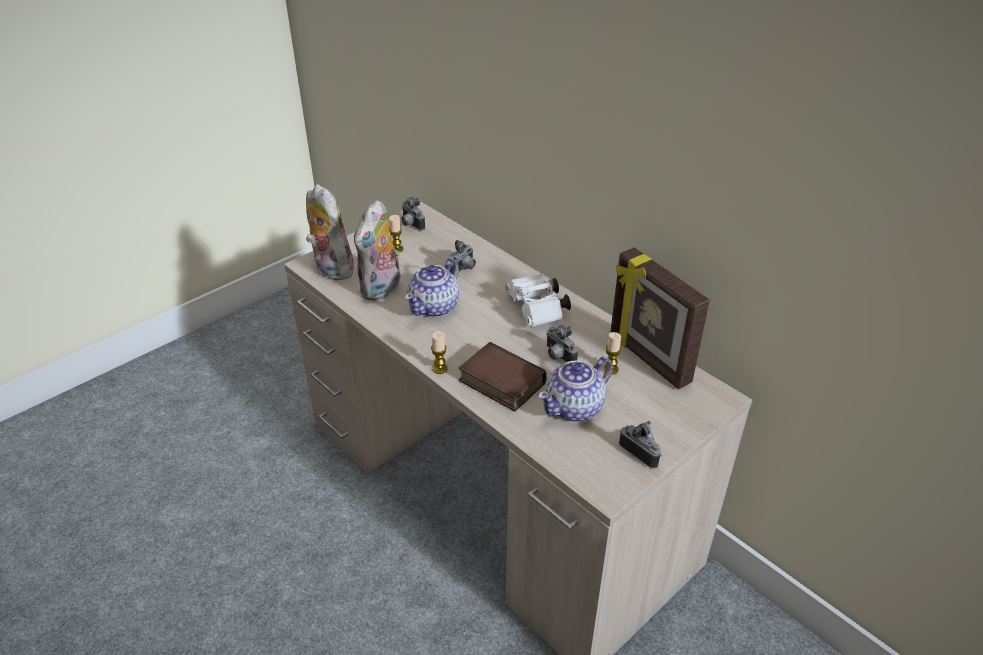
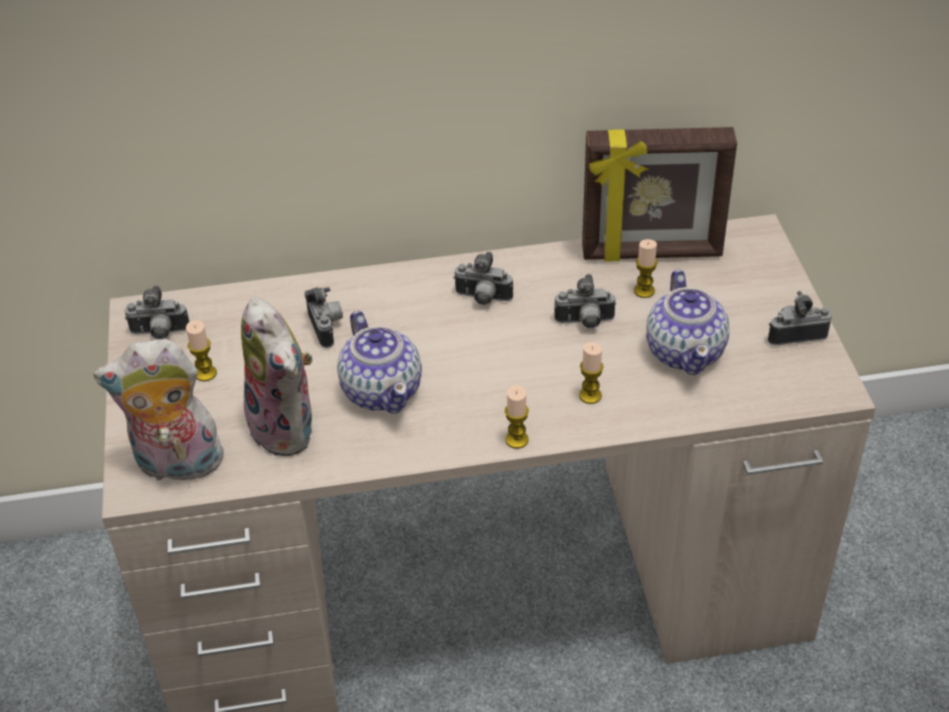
camera: 55 degrees left, 5 degrees up
(499, 383) = (590, 395): book -> candle
(537, 311) = (482, 299): white binoculars -> camera

